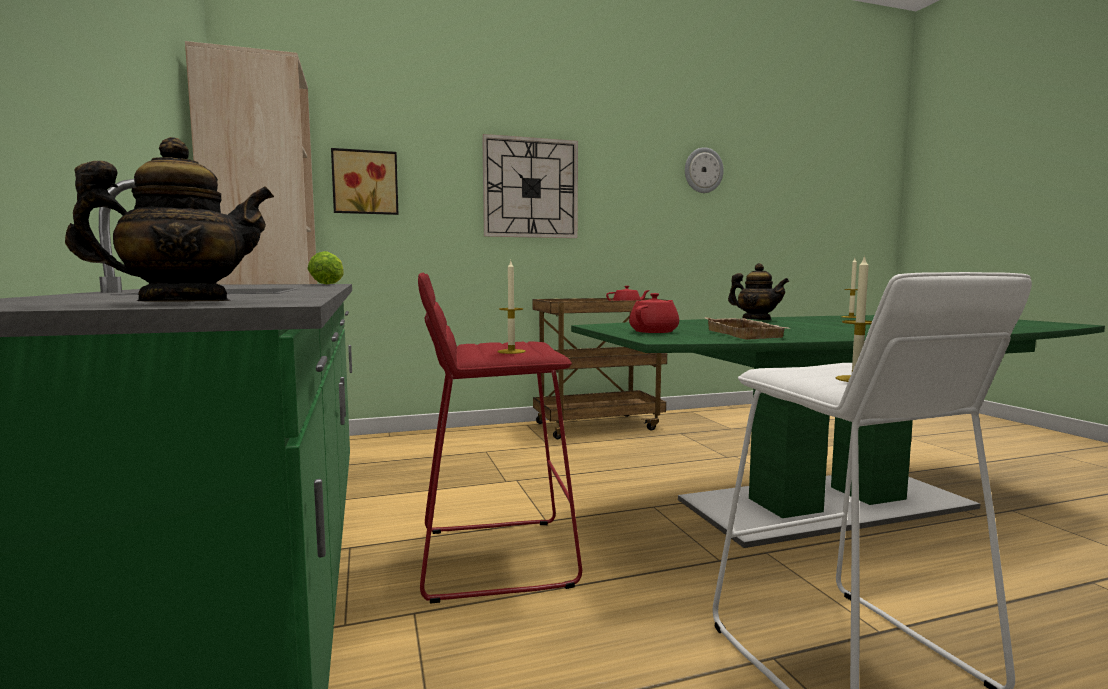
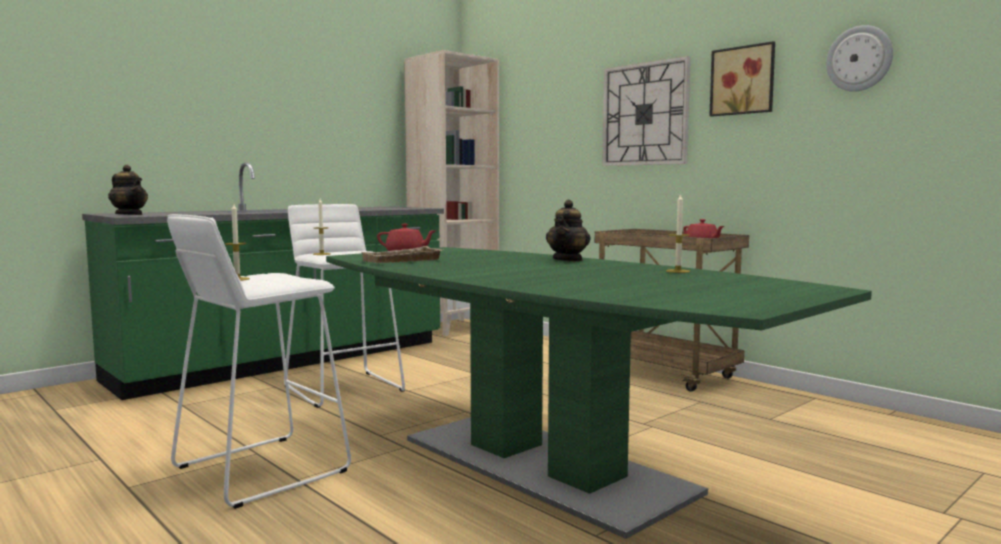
camera: 65 degrees right, 0 degrees up
(329, 284) = (407, 208): lettuce -> none
(365, 182) = (529, 126): picture -> picture (743, 80)
(495, 556) = (345, 388): red stool -> white stool

